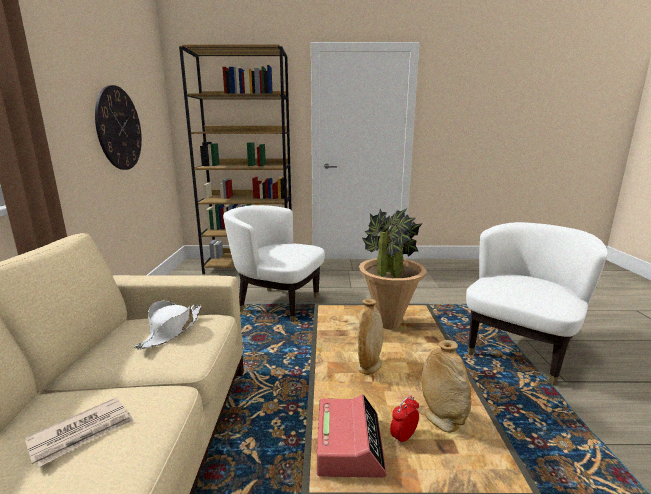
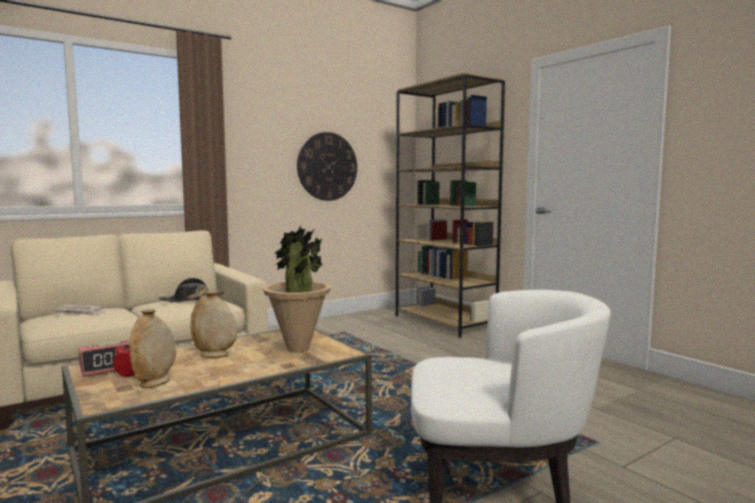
camera: 55 degrees right, 10 degrees down
(171, 330) = (192, 300): white hat -> black hat
(277, 304) = (389, 351): white armchair -> none

